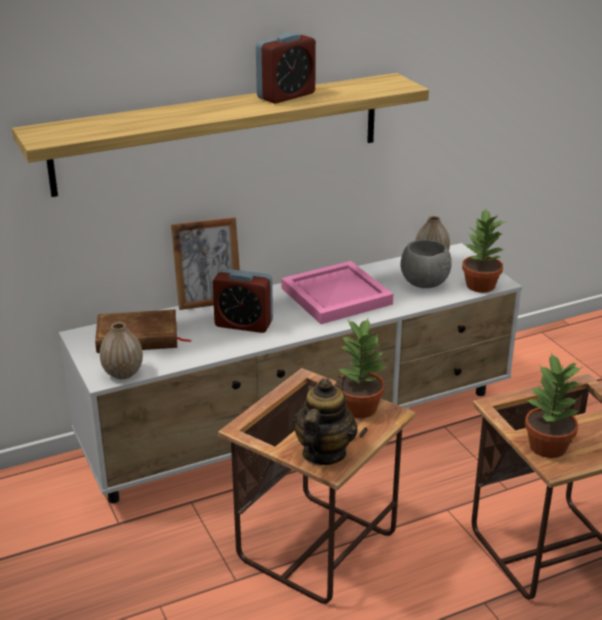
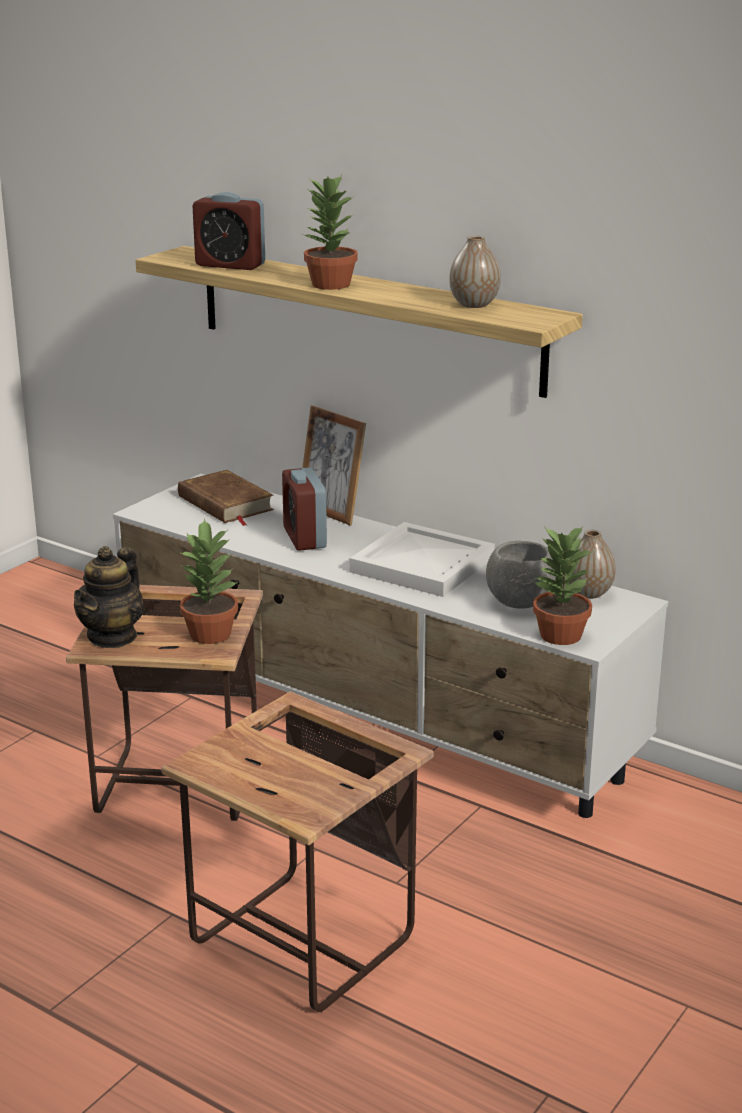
camera: 60 degrees right, 5 degrees down
(123, 373) = (156, 516): vase -> vase (474, 304)
(286, 96) = (411, 292): alarm clock -> alarm clock (230, 265)
(323, 453) = (112, 636): teapot -> teapot turned 120 degrees clockwise
(338, 296) = (423, 565): pink tray -> white tray
(548, 447) = (230, 751): potted plant -> potted plant (329, 285)

